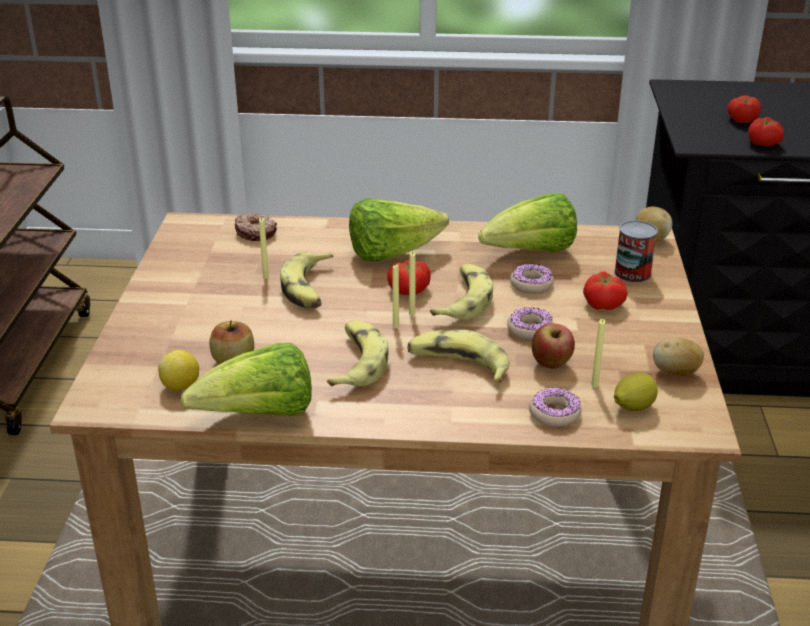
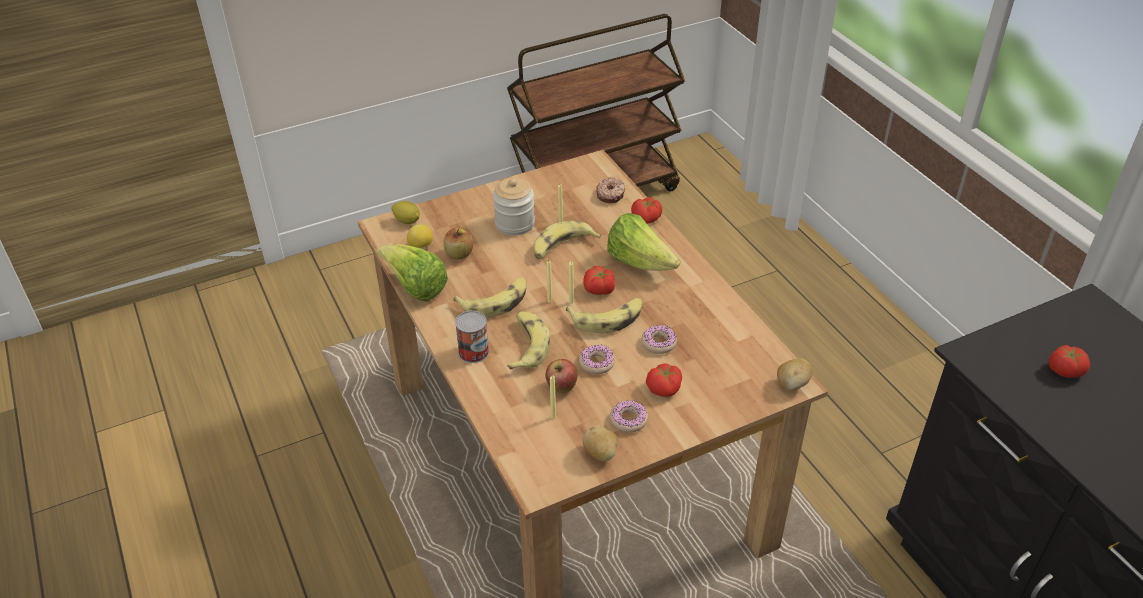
camera: 60 degrees right, 10 degrees up
(226, 305) = (514, 224): none -> jar
(531, 253) = (705, 327): lettuce -> none
(554, 413) = (505, 408): donut -> donut (628, 420)
(632, 274) = (724, 390): can -> can (473, 352)
(632, 407) = (540, 444): lemon -> lemon (407, 221)
(764, 143) = (1024, 398): tomato -> tomato (646, 219)

